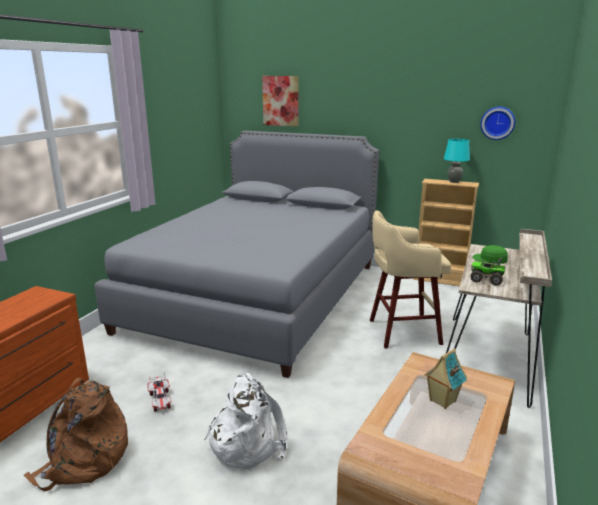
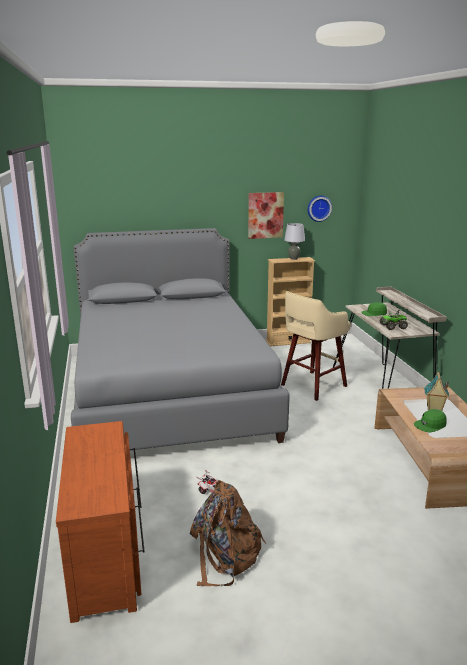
camera: 35 degrees left, 0 degrees up
(247, 442) = (317, 491): white backpack -> none
(281, 101) = (126, 200): picture -> picture (265, 215)
(404, 418) = (430, 425): none -> green cap
(454, 182) = (294, 258): turquoise table lamp -> grey table lamp

